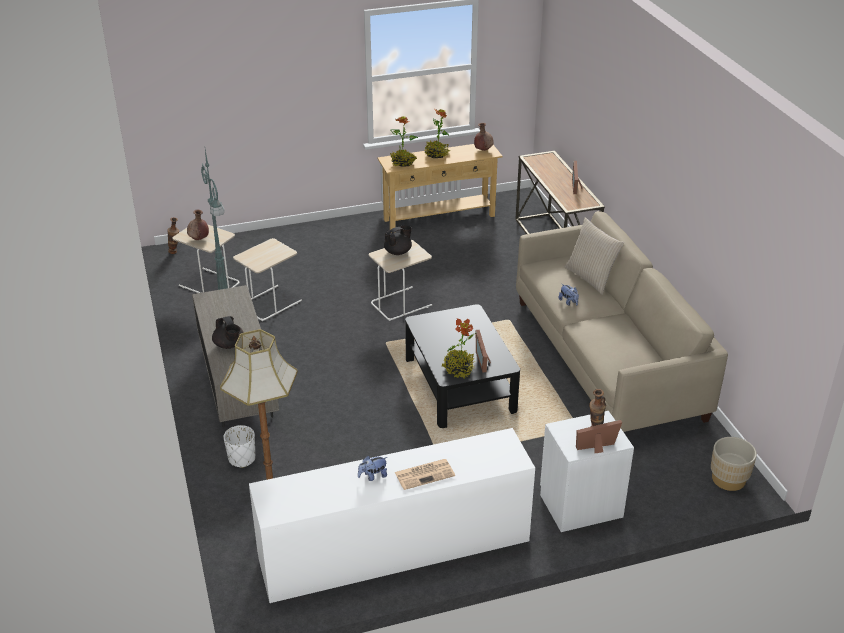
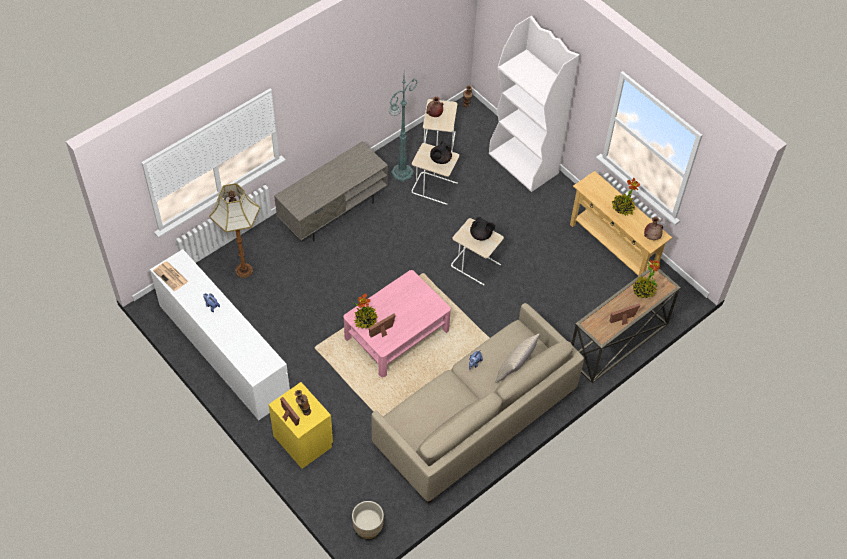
camera: 65 degrees right, 20 degrees up
(229, 345) = (316, 185): black teapot -> black teapot (440, 159)
(242, 459) = (268, 242): white planter -> none
(289, 238) = (524, 164): none -> white bookcase
(403, 163) = (594, 190): potted plant -> potted plant (643, 290)
(425, 474) = (223, 331): newspaper -> newspaper (171, 276)
(460, 384) = (397, 334): black coffee table -> pink coffee table
(580, 505) = (303, 441): white nightstand -> yellow nightstand

